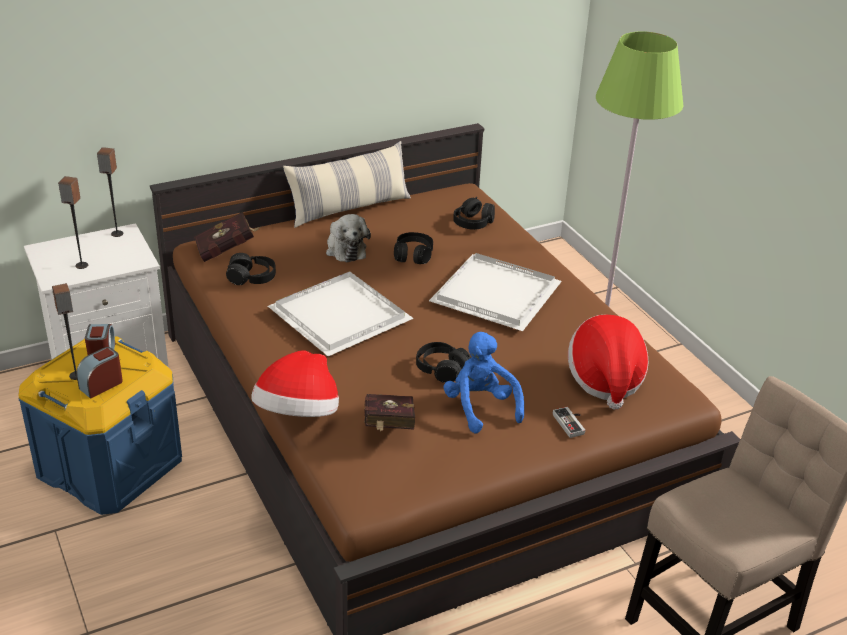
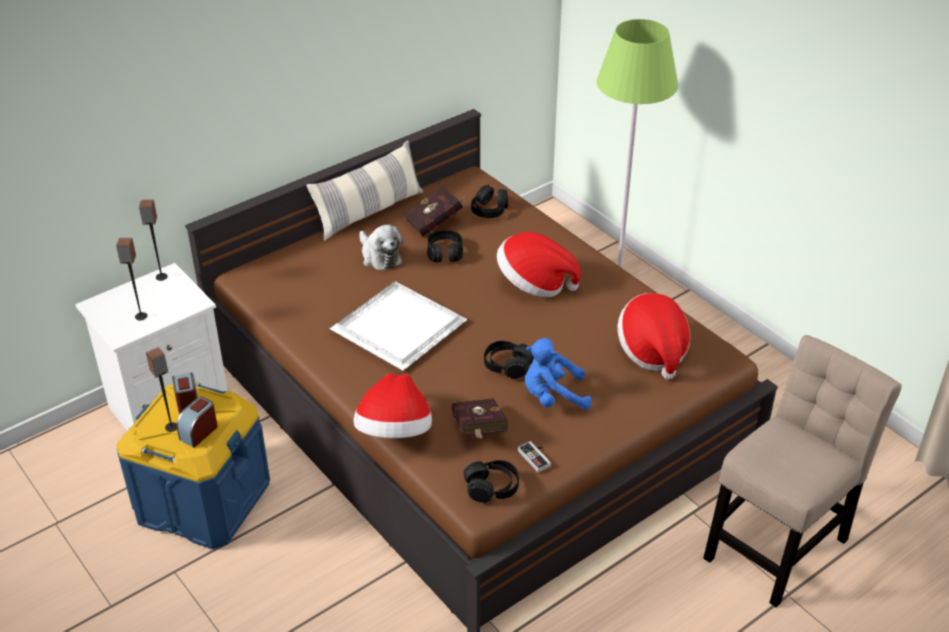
camera: 10 degrees left, 5 degrees up
(227, 250) = (269, 275): red book -> red book (436, 222)
(252, 277) = (303, 300): black headphones -> black headphones (491, 487)
(480, 407) = (552, 397): blue plush toy -> blue plush toy turned 60 degrees counterclockwise
(497, 296) = (534, 283): white tray -> hat
(572, 423) = (636, 398): game controller -> game controller (537, 457)

